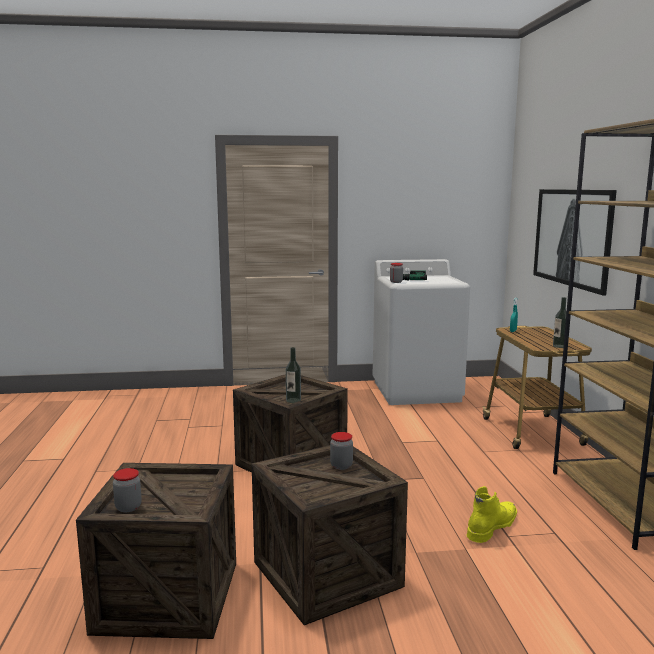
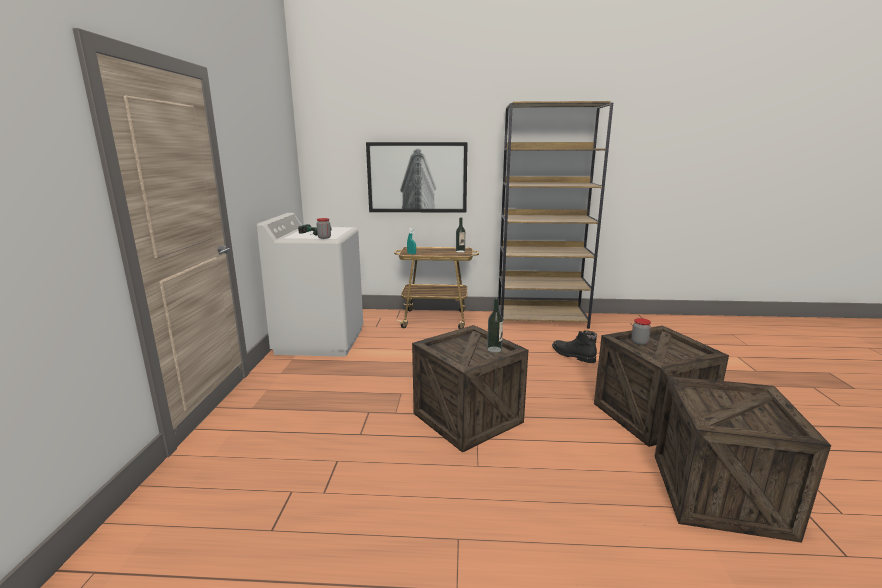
camera: 80 degrees left, 5 degrees up
(128, 507) = (774, 425): jar -> none
(491, 526) = (572, 355): yellow boot -> black boot

